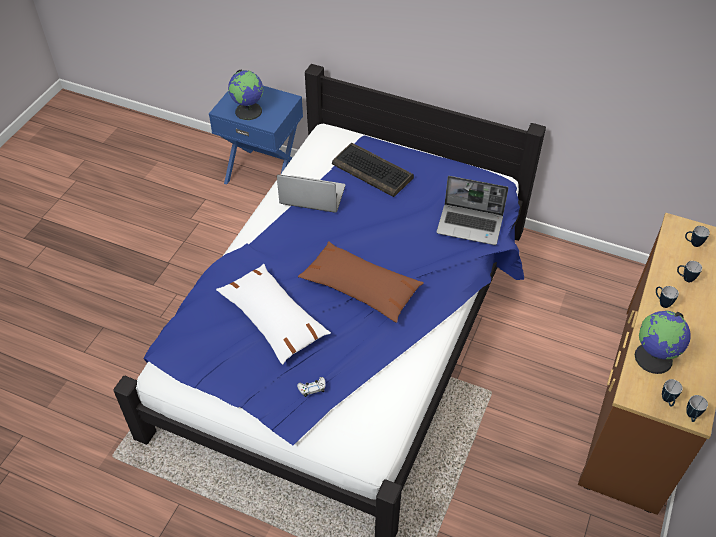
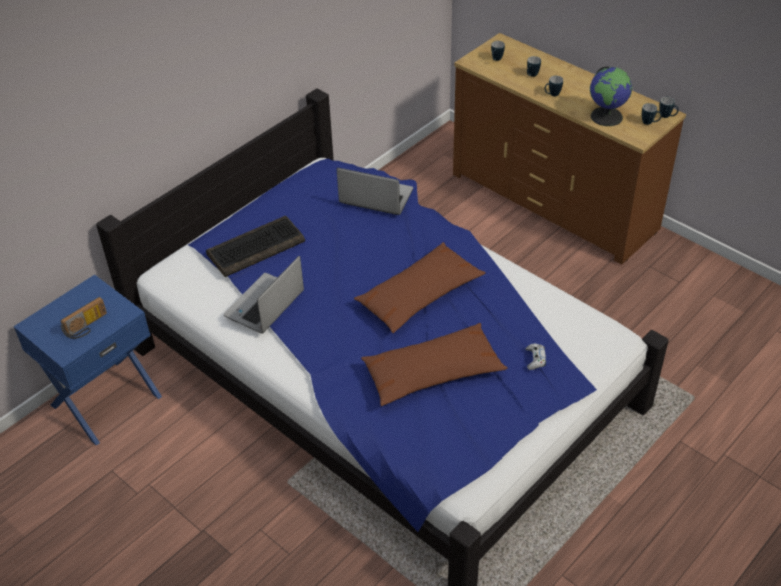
camera: 70 degrees left, 5 degrees down
(249, 111) = (87, 327): globe -> radio
(273, 319) = (432, 373): white pillow -> brown pillow
(470, 225) = (375, 197): laptop -> laptop turned 105 degrees counterclockwise

